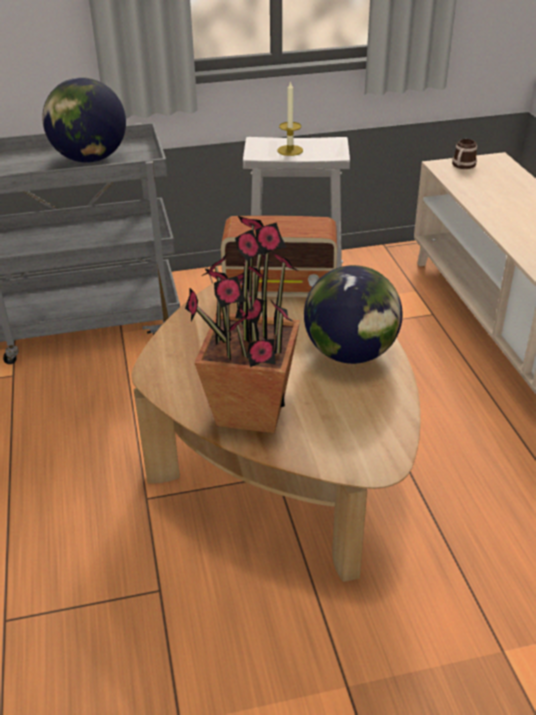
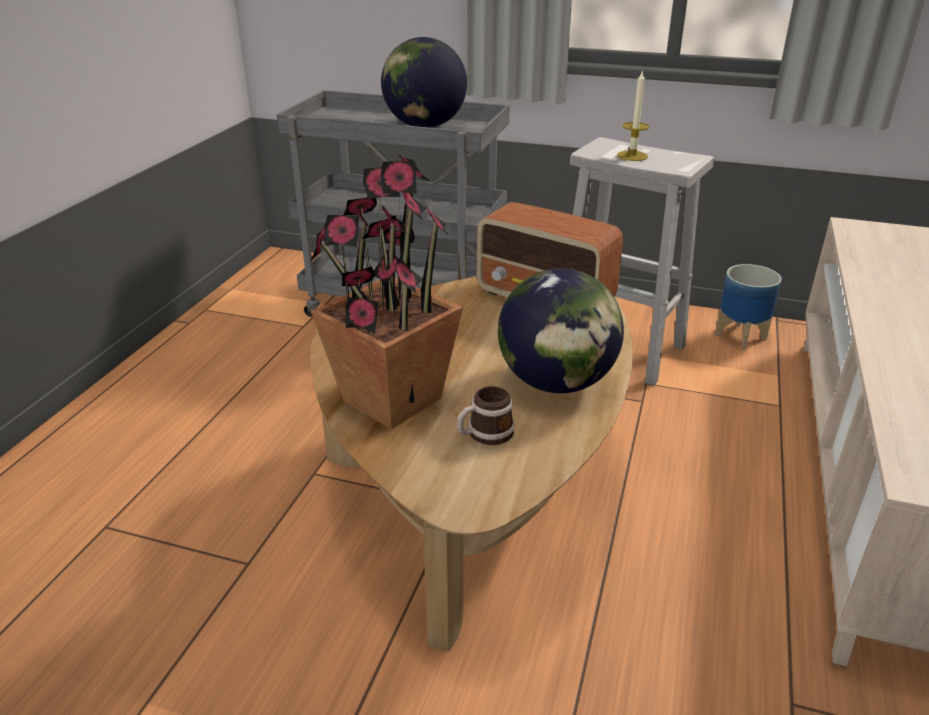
camera: 30 degrees right, 5 degrees down
(371, 268) = (741, 336): none -> planter
(462, 166) = (881, 232): mug -> mug (484, 434)

